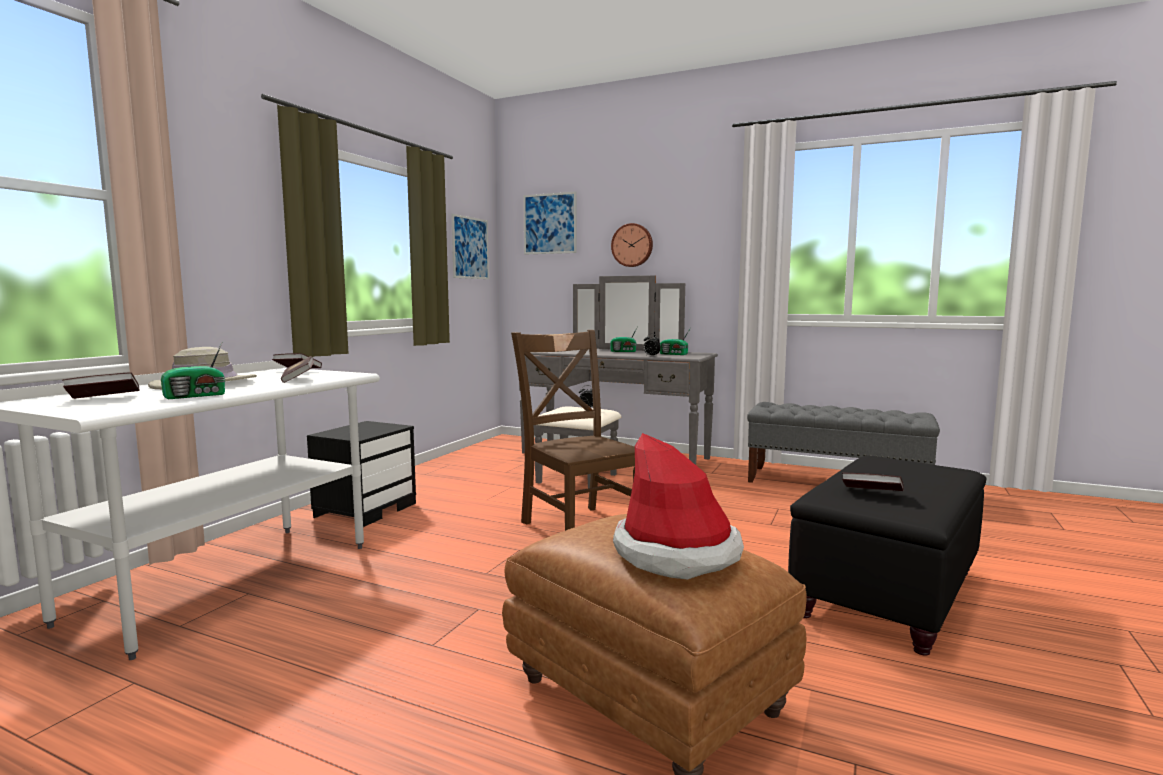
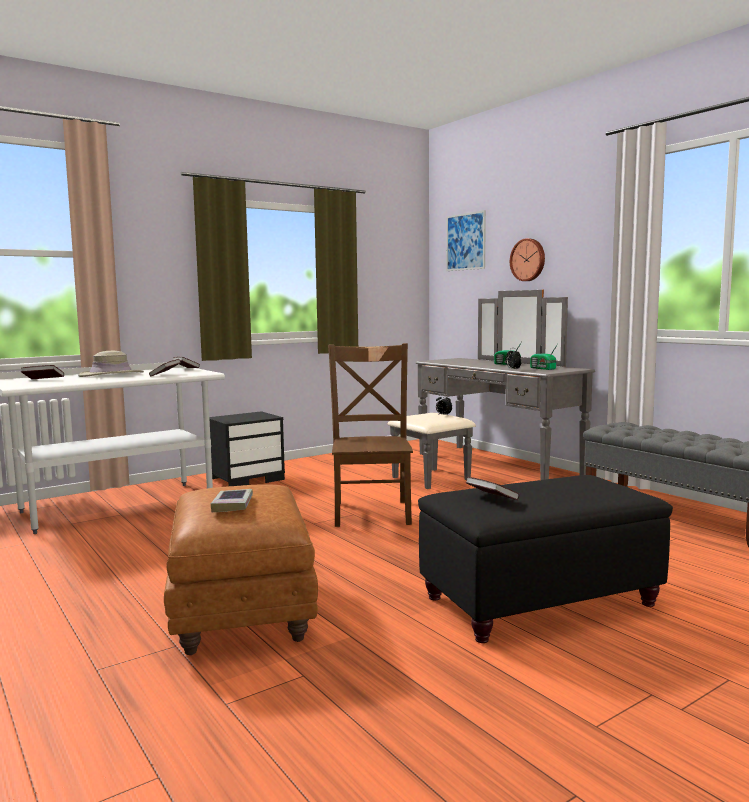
camera: 30 degrees right, 0 degrees up
(197, 396) = (84, 381): radio -> none
(470, 248) = (393, 268): picture -> none
(676, 553) = (232, 505): hat -> book

